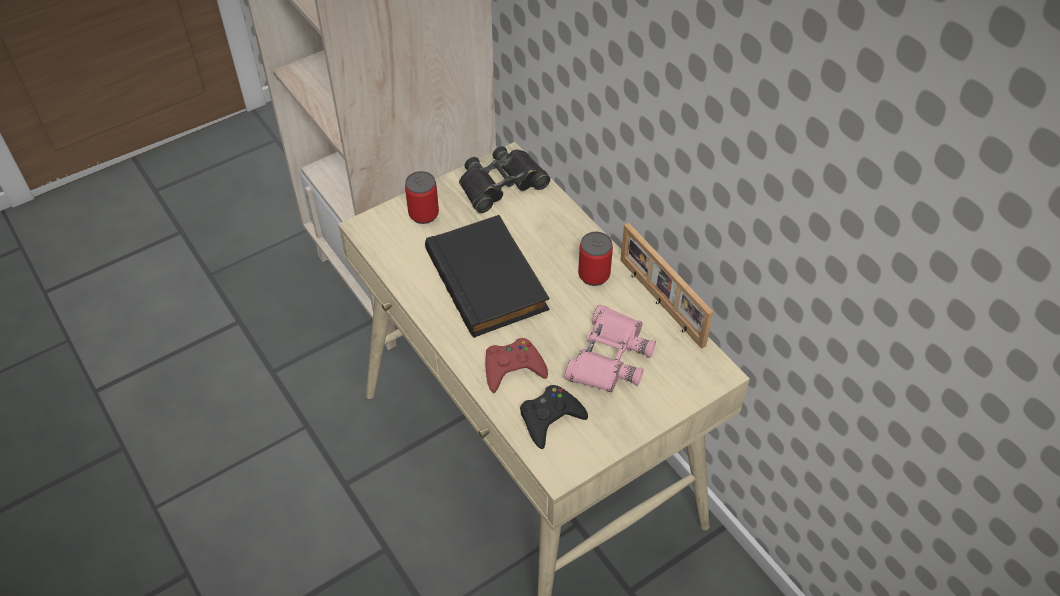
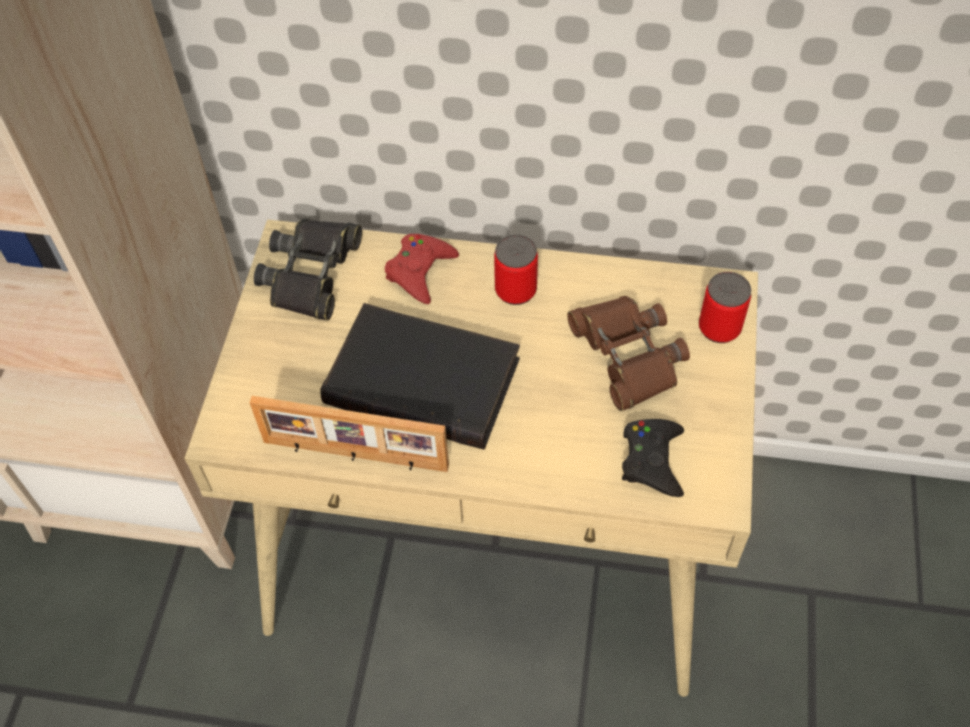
camera: 45 degrees left, 5 degrees up
(423, 214) = (268, 369): can -> can (719, 327)
(513, 368) = (559, 445): red game controller -> red game controller (420, 271)
(609, 357) = (627, 355): pink binoculars -> brown binoculars
(660, 302) = (605, 267): picture frame -> picture frame (354, 456)

